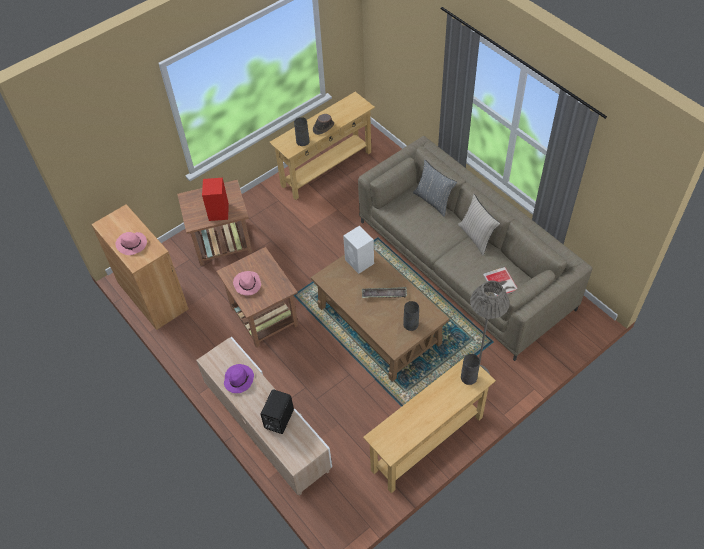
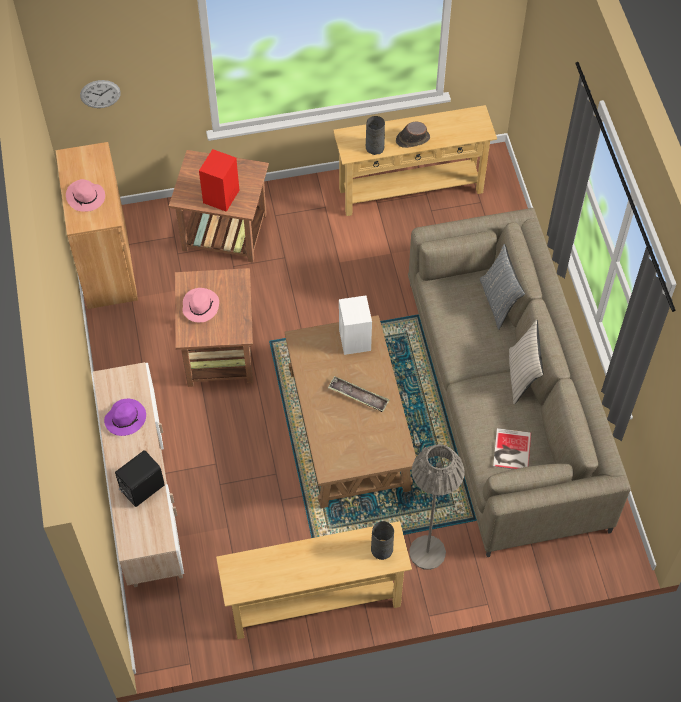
camera: 25 degrees right, 5 degrees up
(109, 170) = (100, 94): none -> wall clock
(410, 325) = (365, 450): grey vase -> none

